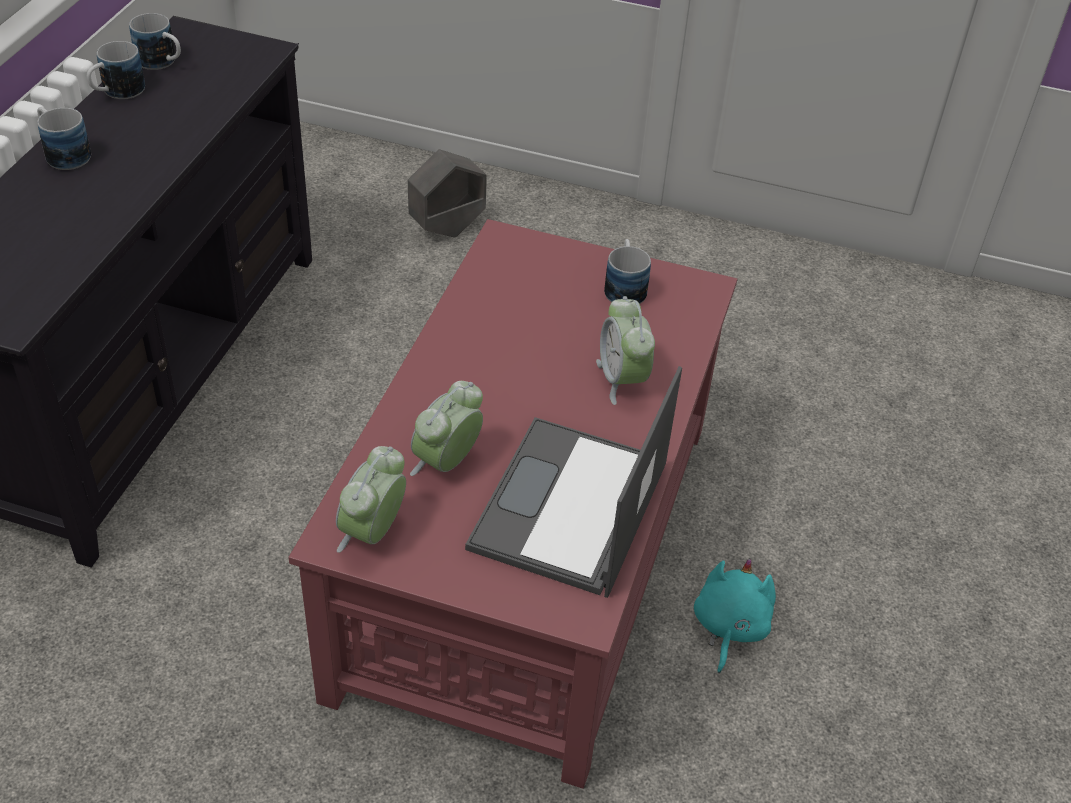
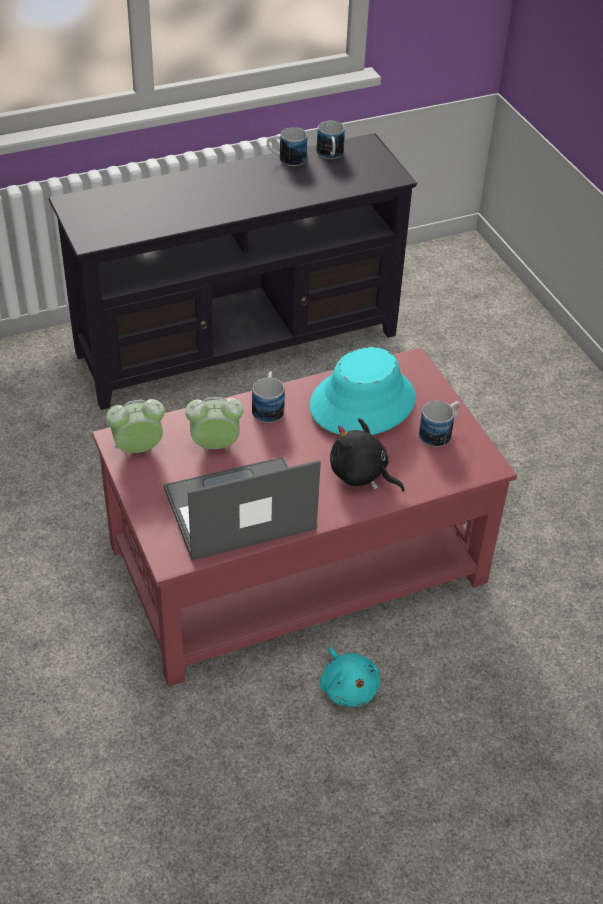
camera: 50 degrees right, 0 degrees up
(63, 153) = (219, 176): mug -> mug (268, 407)
(447, 229) = (498, 367): grey planter -> none
(516, 309) = (362, 402): none -> turquoise hat
(622, 379) = (361, 475): alarm clock -> black plush toy
(729, 627) = (348, 687): turquoise plush toy -> turquoise plush toy turned 90 degrees clockwise

